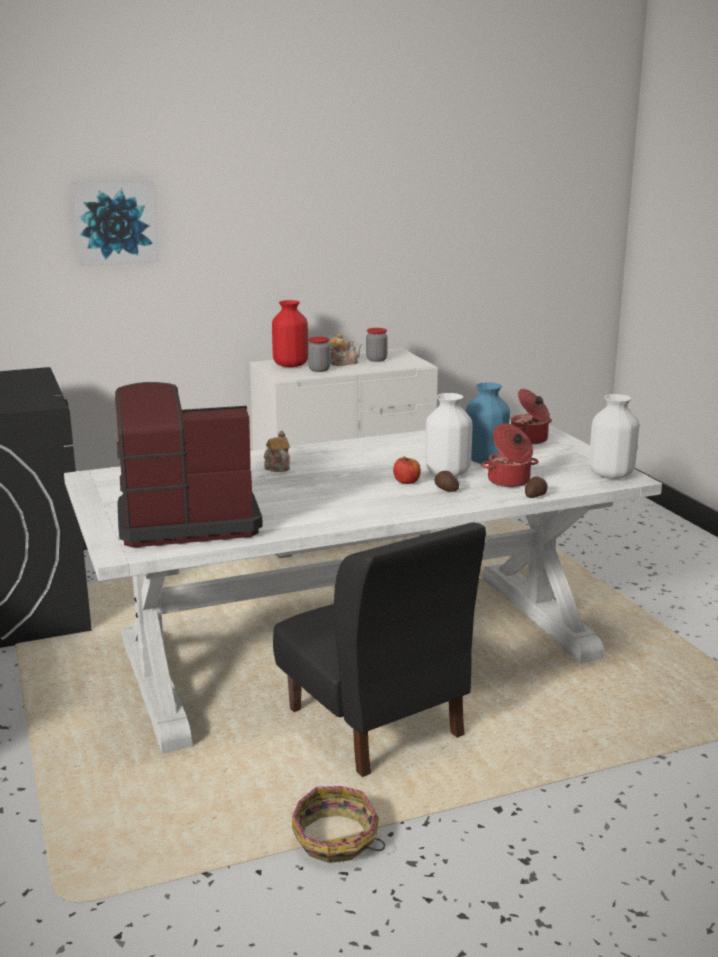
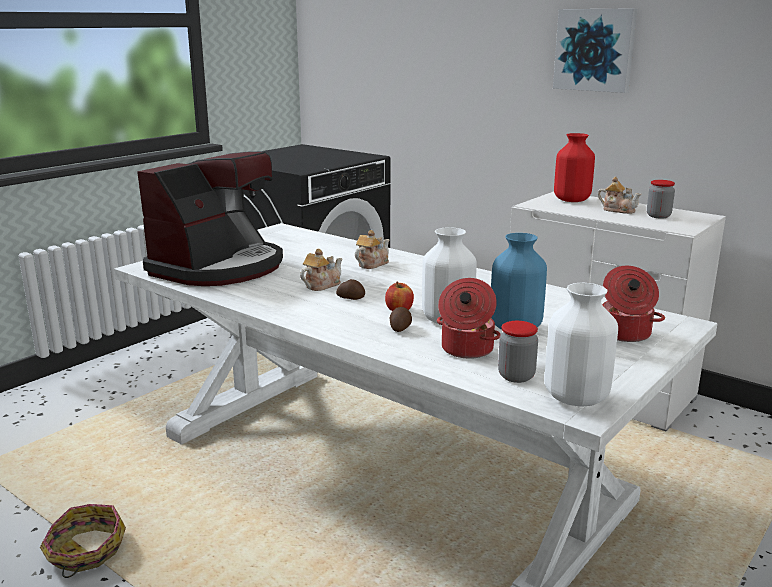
camera: 60 degrees right, 0 degrees up
(115, 222) = (465, 43): picture -> picture (595, 50)
(186, 521) = (219, 268): coffee machine -> coffee machine turned 75 degrees clockwise
(307, 493) = (321, 285): none -> teapot
(319, 370) = (578, 208): jar -> jar (516, 376)
(375, 724) = (270, 516): black chair -> none
(535, 495) = (438, 369): potato -> potato (351, 298)

